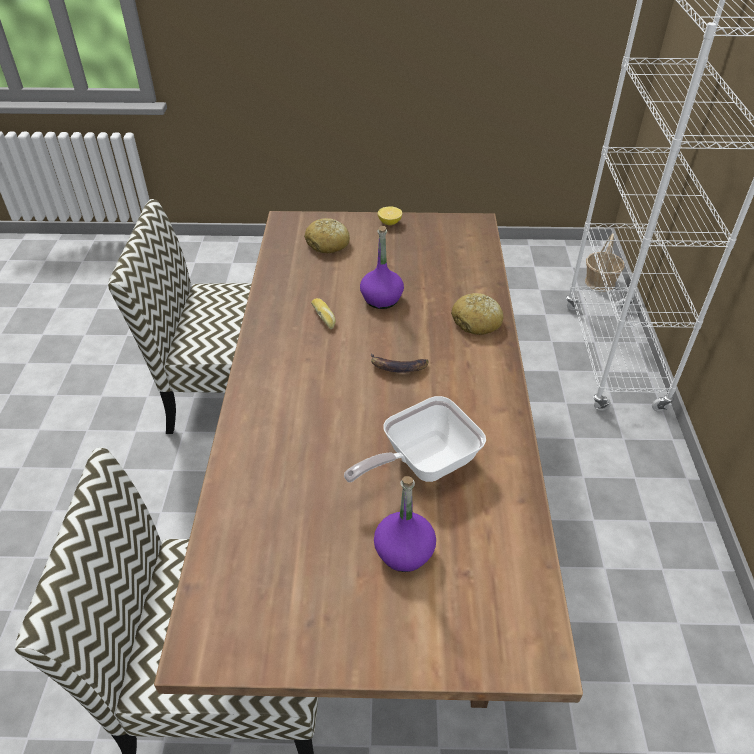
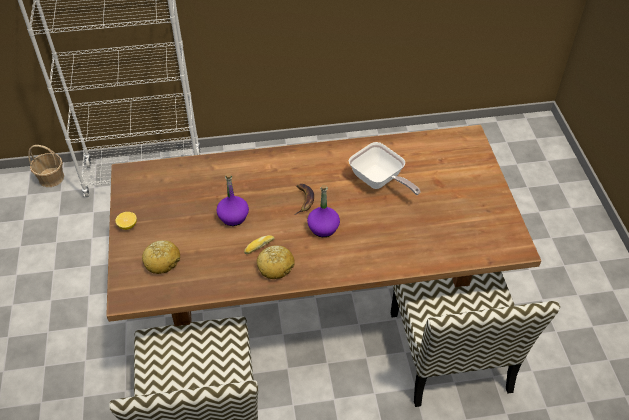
camera: 100 degrees left, 5 degrees up
(404, 552) = (437, 182): purple bottle -> purple bottle (323, 228)
(476, 322) = (252, 166): bread -> bread (275, 266)

